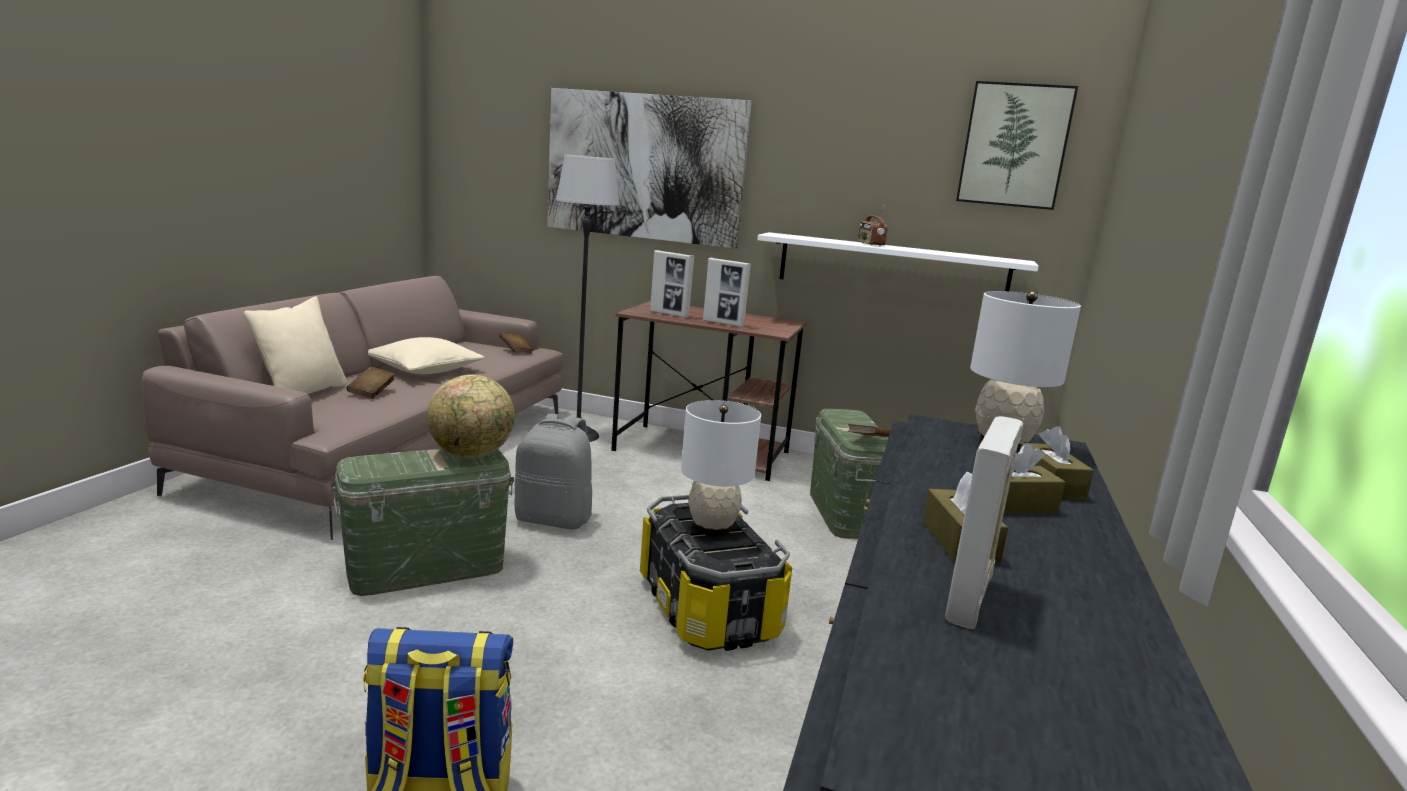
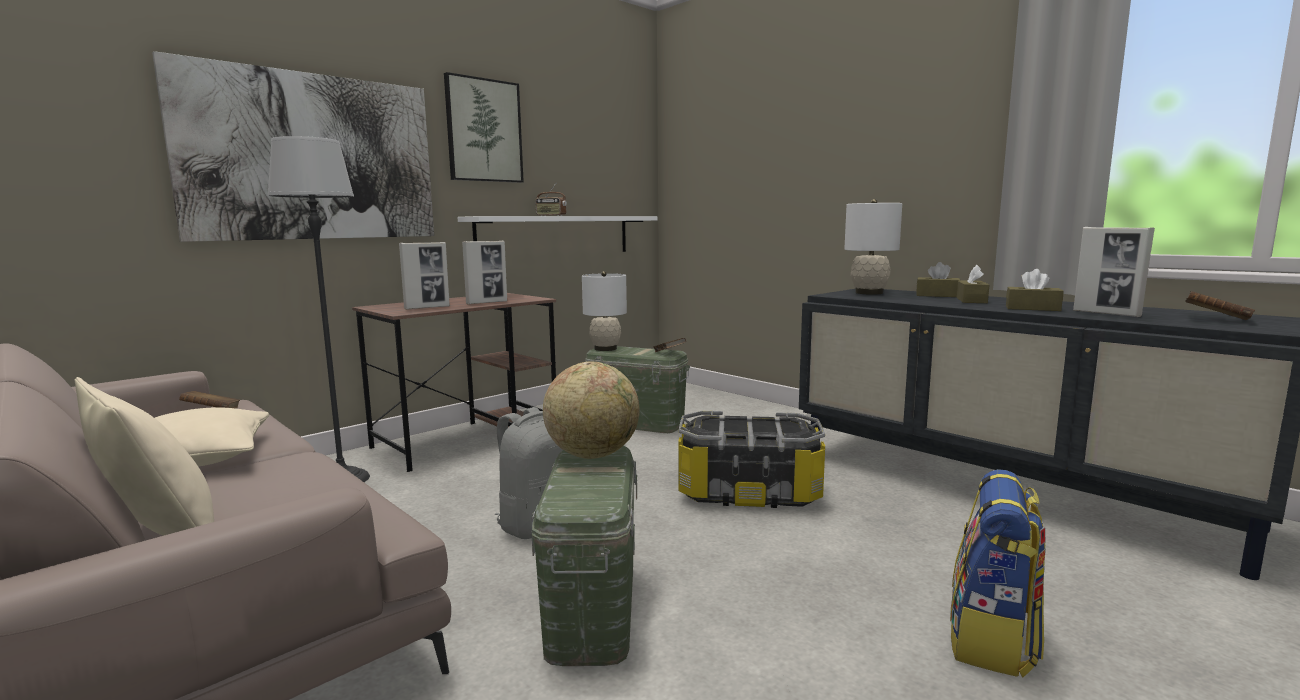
camera: 60 degrees left, 5 degrees down
(371, 393) = (247, 496): brown book -> brown book (1216, 319)
(712, 527) = (741, 426): white table lamp -> white table lamp (605, 348)
(1014, 145) = (611, 135): picture -> picture (484, 131)

